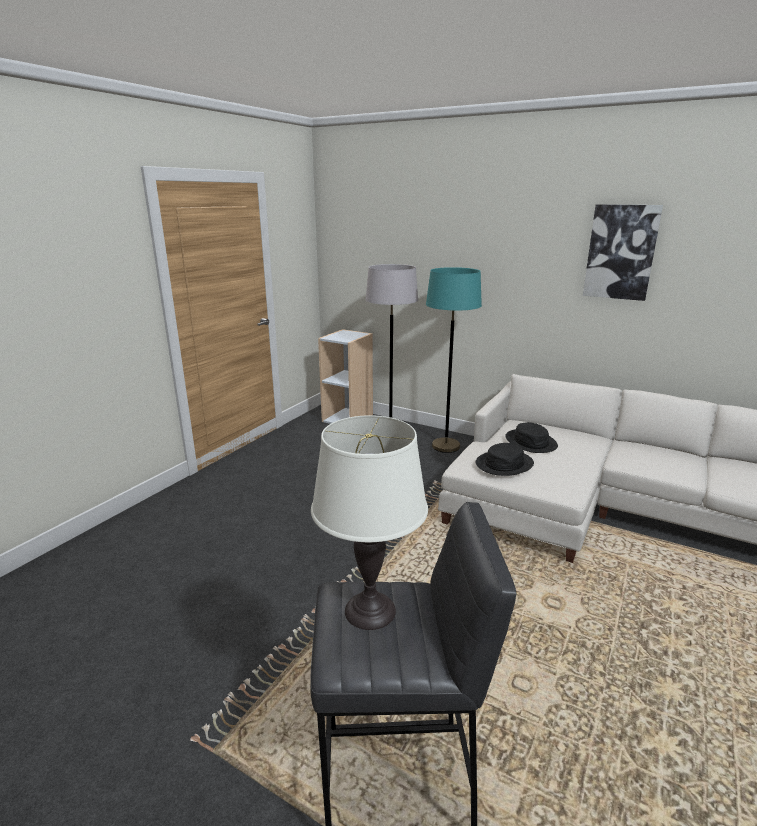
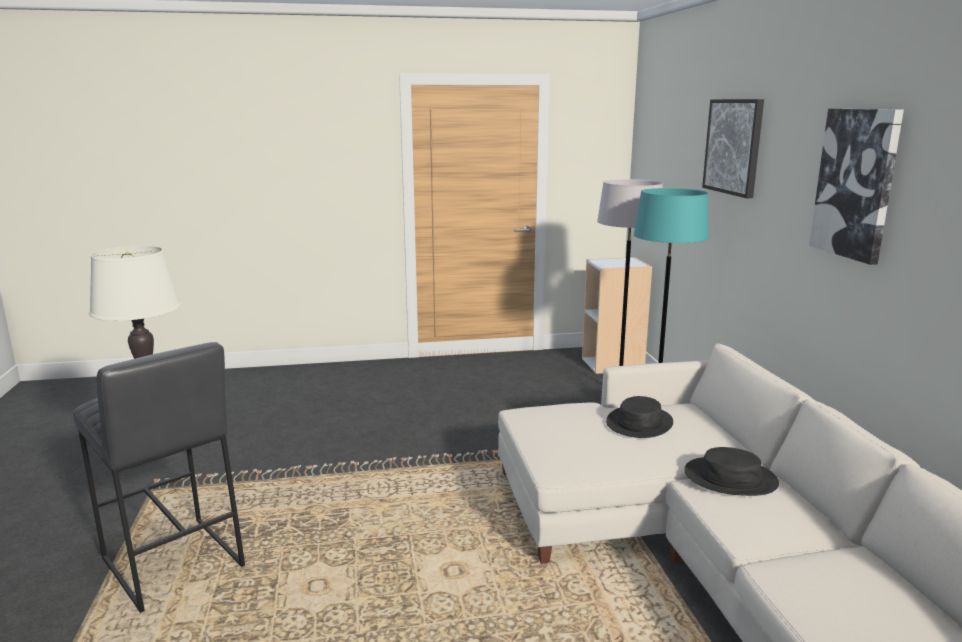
camera: 50 degrees right, 5 degrees down
(477, 233) = (733, 146): none -> picture
(504, 464) = (558, 424): black hat -> black hat (730, 478)

